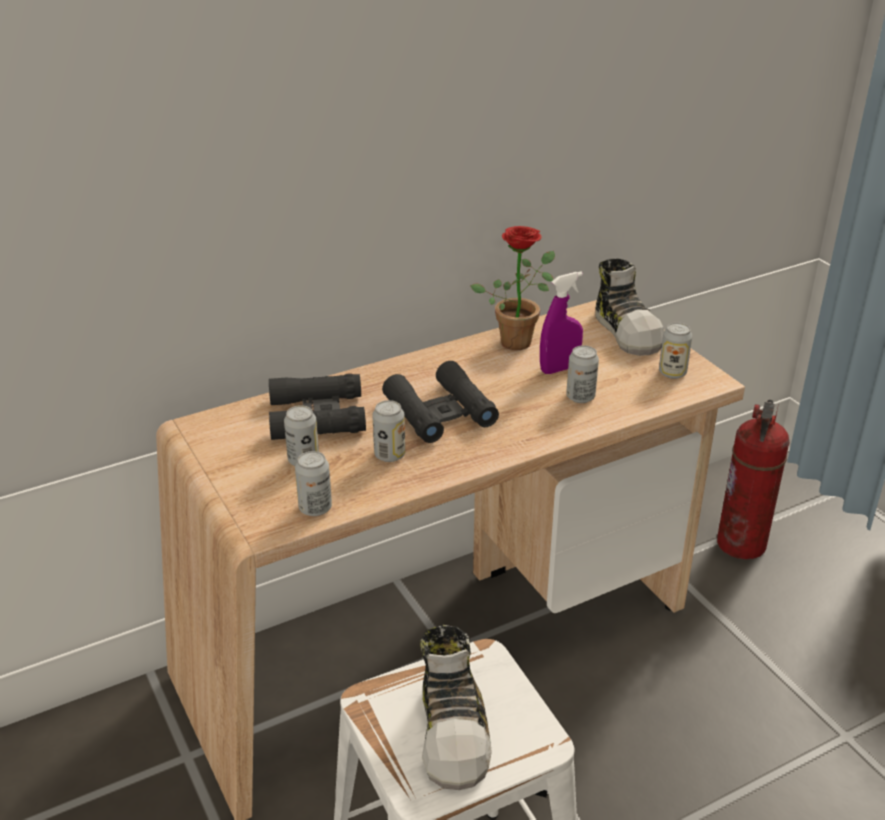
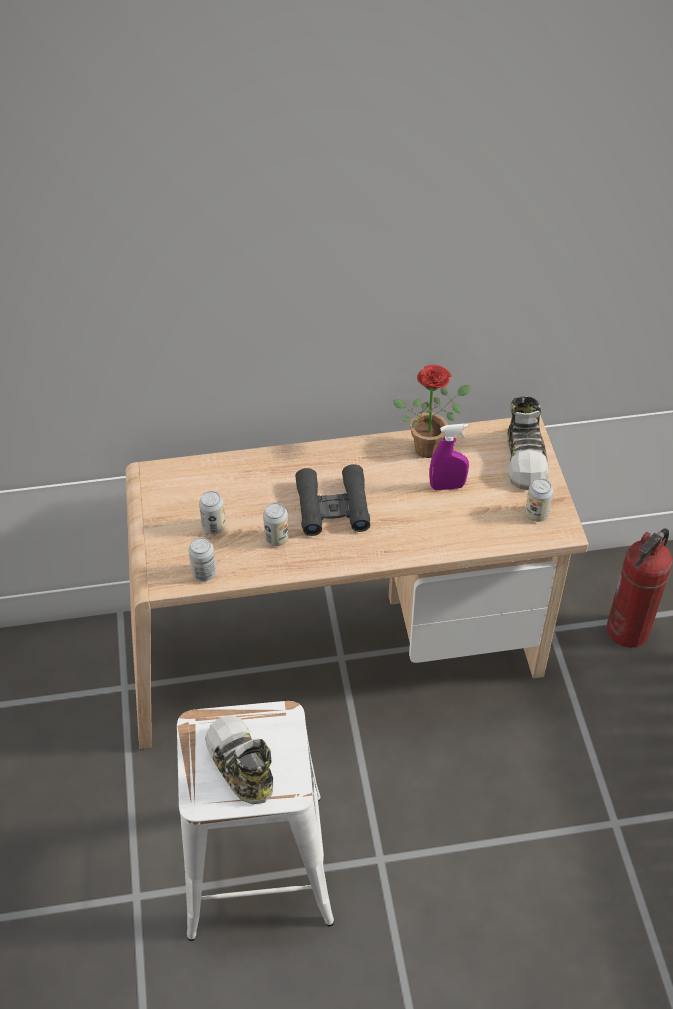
camera: 20 degrees right, 15 degrees up
(317, 416) = (241, 487): black binoculars -> none
(455, 732) = (240, 765): shoe -> shoe turned 135 degrees clockwise
(580, 397) = (448, 520): can -> none

